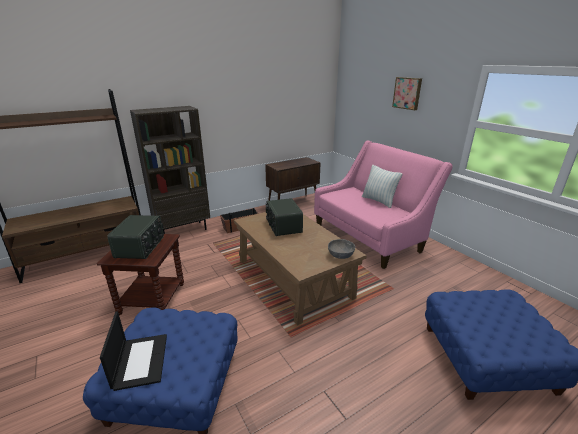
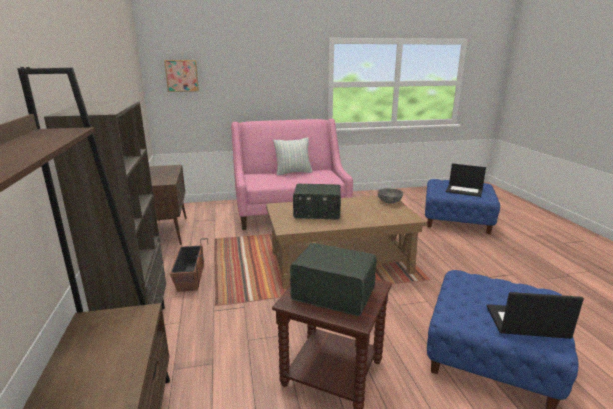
camera: 70 degrees left, 5 degrees down
(407, 93) = (259, 66): picture -> picture (182, 75)
(496, 324) = (464, 190): none -> laptop

